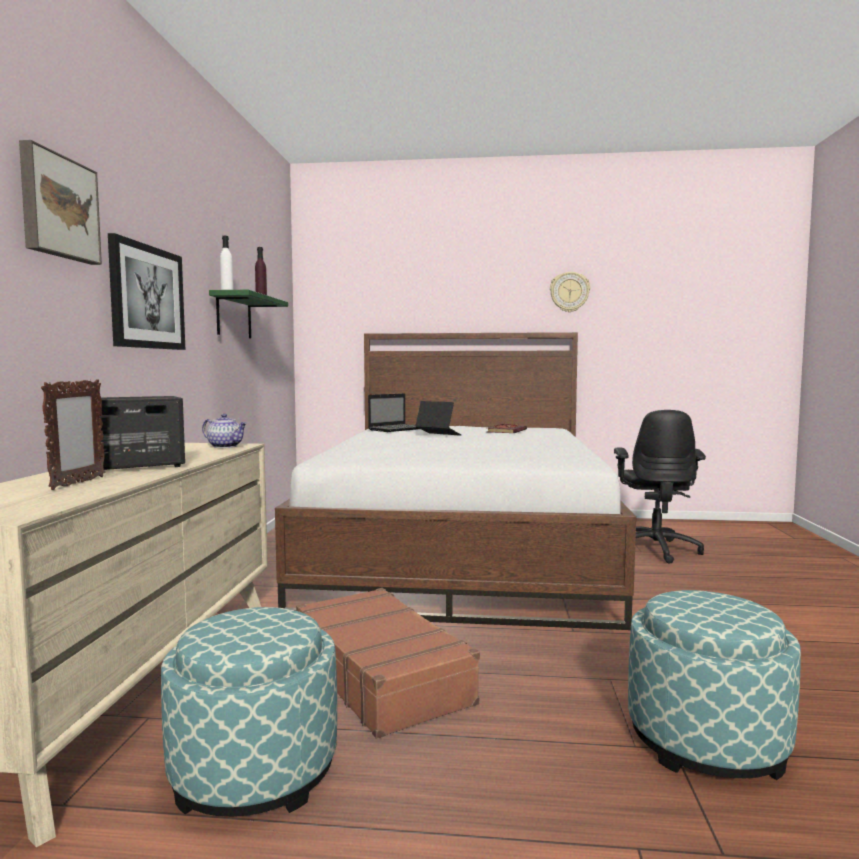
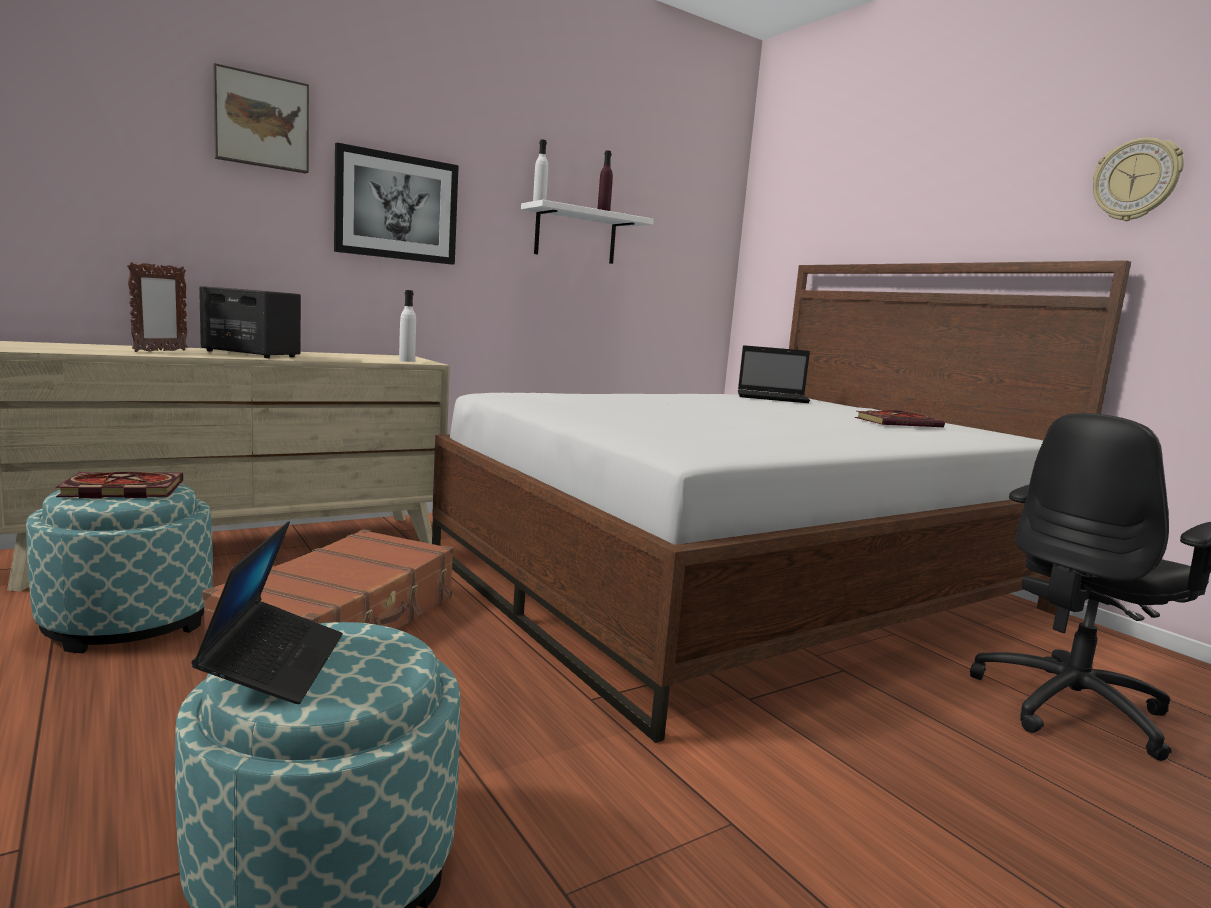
camera: 50 degrees right, 5 degrees up
(77, 483) = (160, 351): picture frame -> picture frame turned 45 degrees counterclockwise
(226, 446) = (407, 361): teapot -> white bottle
(234, 316) = (575, 236): green shelf -> white shelf
(253, 628) = (119, 490): none -> book
(438, 435) = (770, 408): laptop -> laptop (275, 664)

